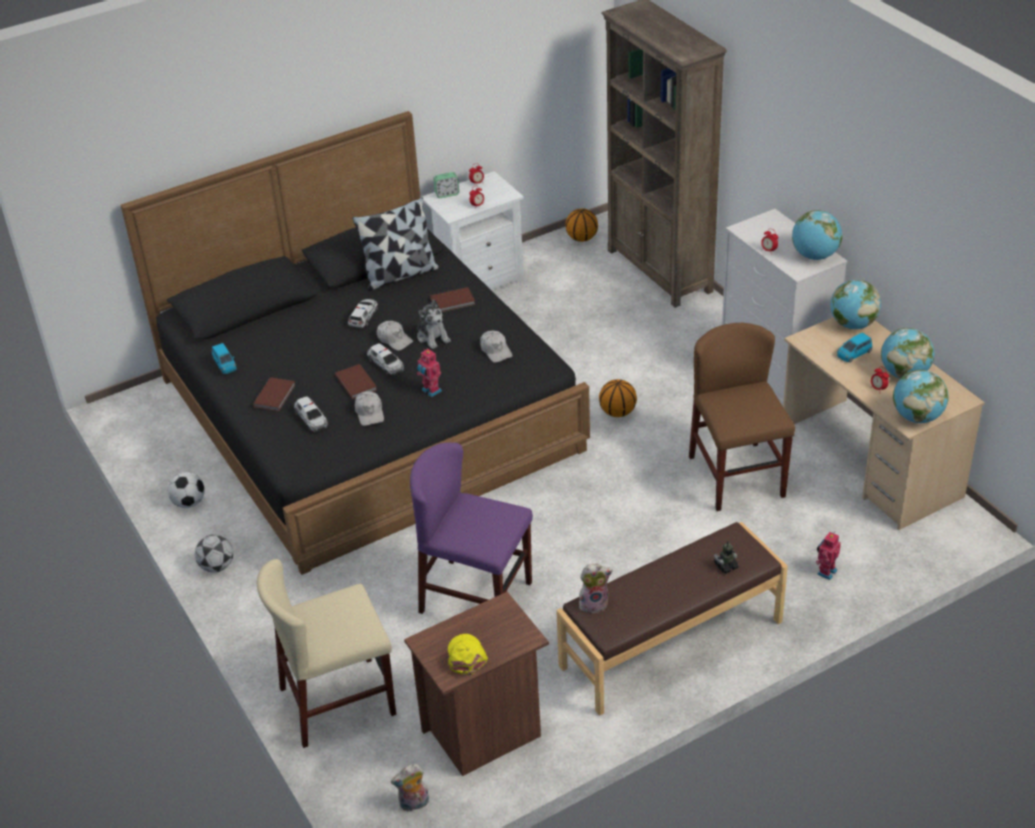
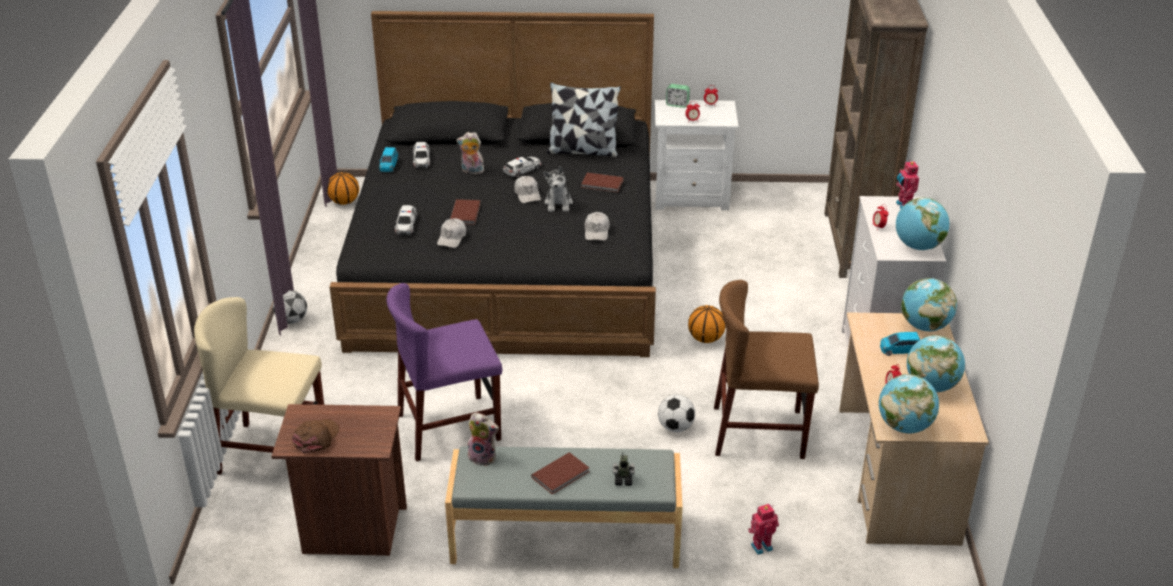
camera: 30 degrees right, 5 degrees down
(189, 503) = (319, 269): football -> football (675, 427)
(275, 395) = (399, 199): brown book -> brown book (562, 475)
(386, 364) = (502, 209): toy car -> toy car (421, 160)
(414, 804) = (247, 555): plush toy -> plush toy (471, 171)
(430, 391) = (514, 241): toy robot -> toy robot (903, 205)
(466, 656) = (316, 438): yellow cap -> brown cap
(476, 597) = (449, 427): purple chair -> purple chair turned 75 degrees counterclockwise
(581, 238) = (810, 196): basketball -> basketball (344, 202)
(672, 645) = (565, 539): brown bench -> grey bench
(736, 476) = (758, 432): brown chair -> brown chair turned 105 degrees counterclockwise

